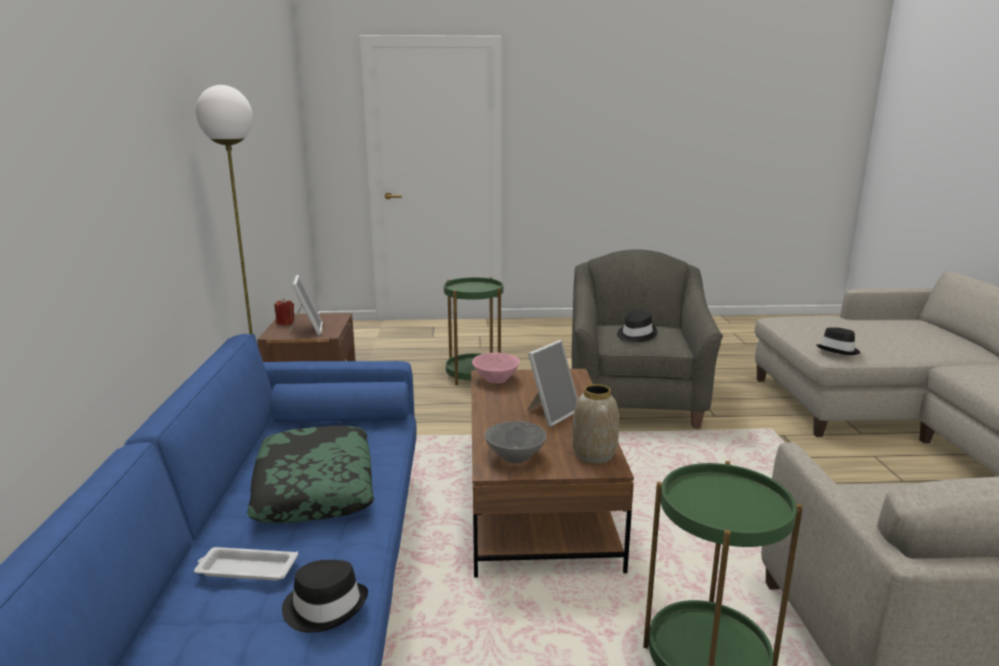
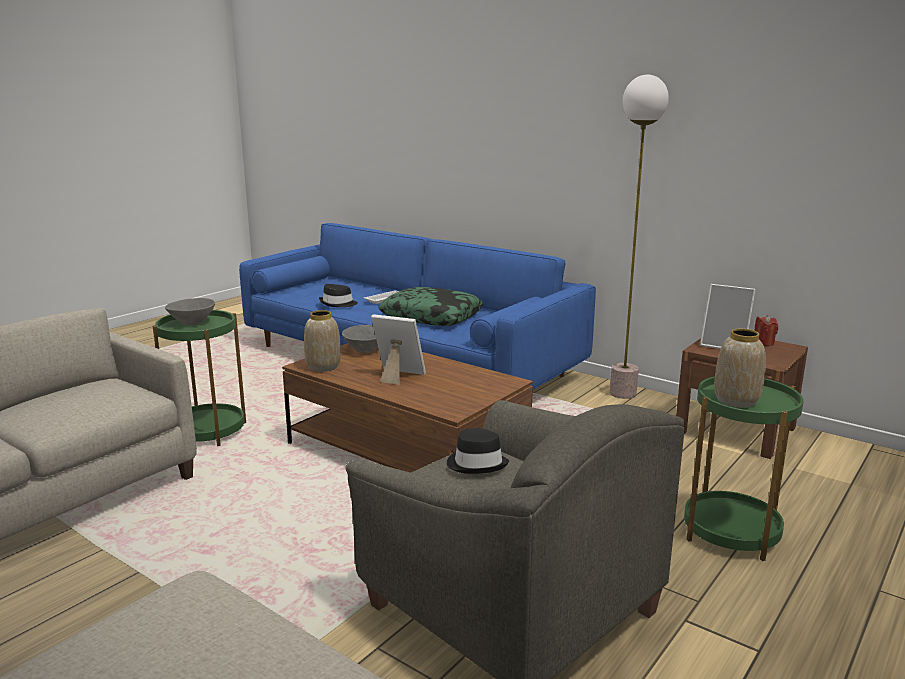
camera: 130 degrees right, 0 degrees up
(480, 290) = (737, 400): none -> vase
(496, 380) = (492, 381): pink bowl -> none
(551, 413) = (397, 376): picture frame -> picture frame turned 120 degrees clockwise
(728, 513) = (192, 322): none -> grey bowl
(838, 350) = (179, 601): black hat -> none

